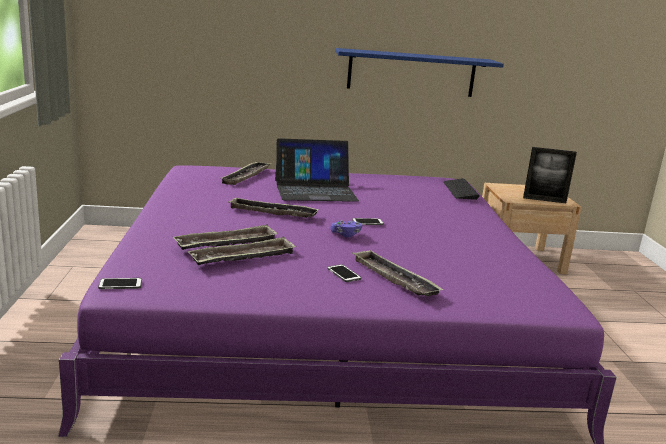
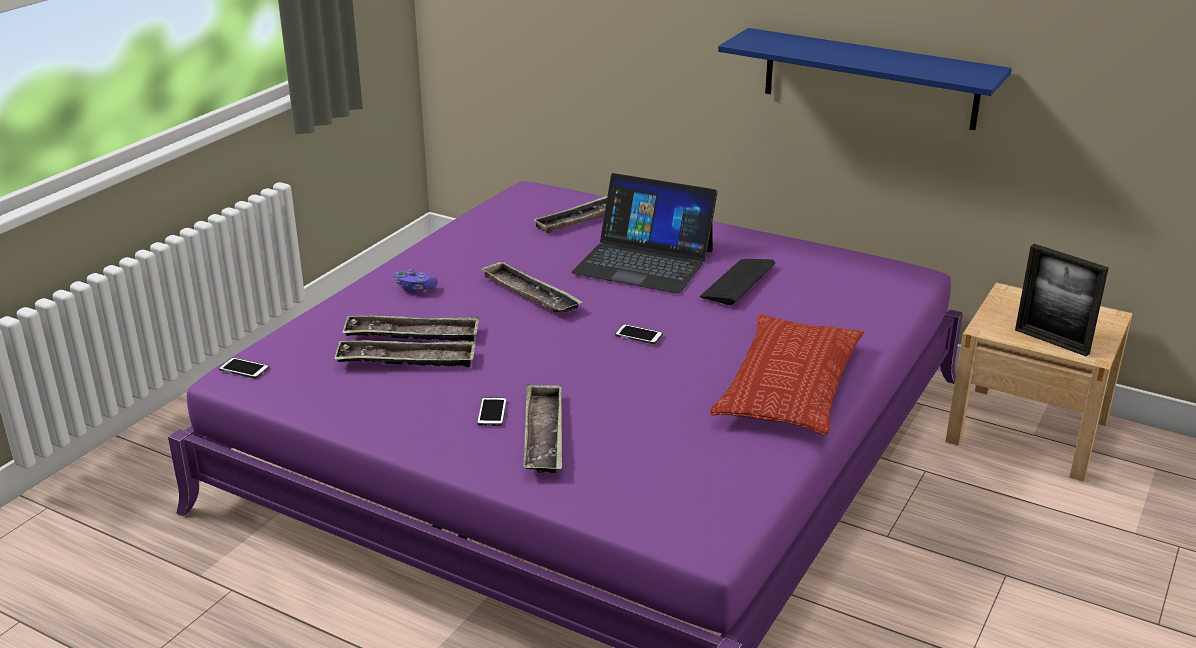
camera: 35 degrees right, 10 degrees up
(346, 235) = (576, 351): purple game controller -> purple game controller (415, 289)
(460, 190) = (884, 298): keyboard -> keyboard (737, 282)
(477, 232) = (789, 385): none -> pillow

